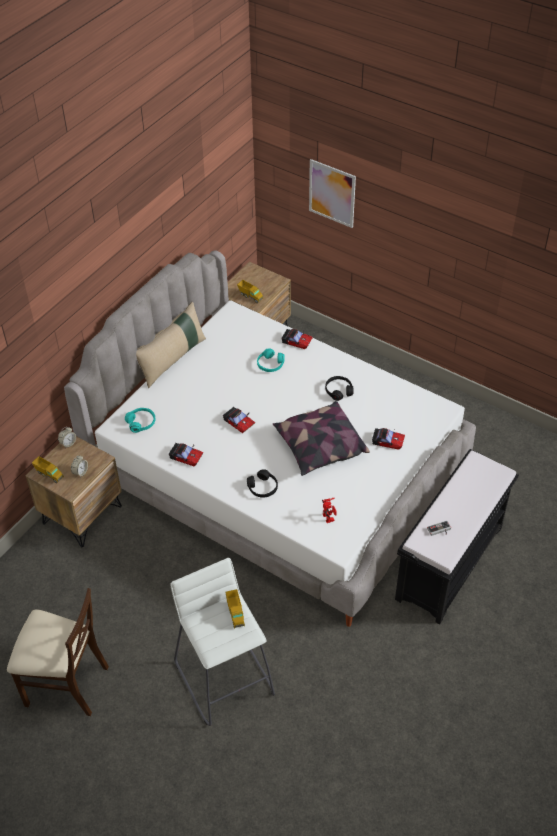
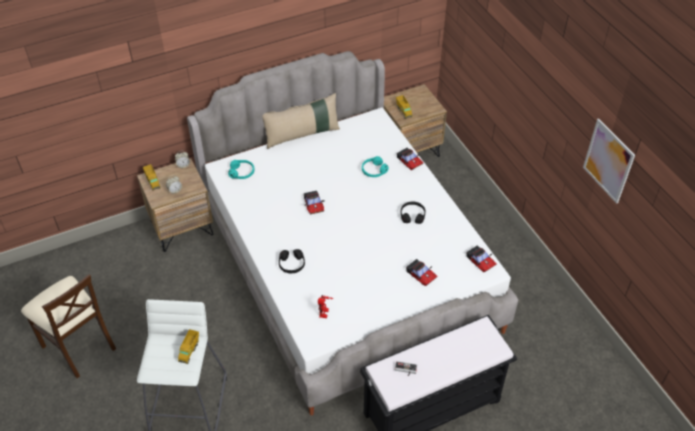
camera: 30 degrees right, 0 degrees up
(186, 456) = (253, 213): toy car -> toy car (480, 261)
(319, 447) = (361, 253): pillow -> none
(332, 193) = (491, 44): picture -> picture (608, 161)

